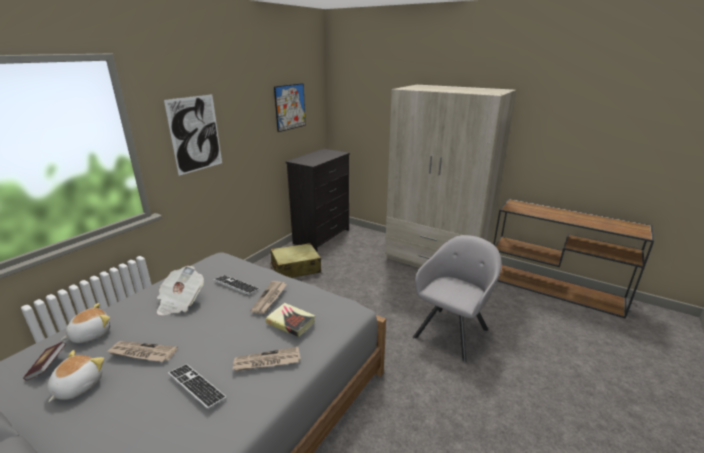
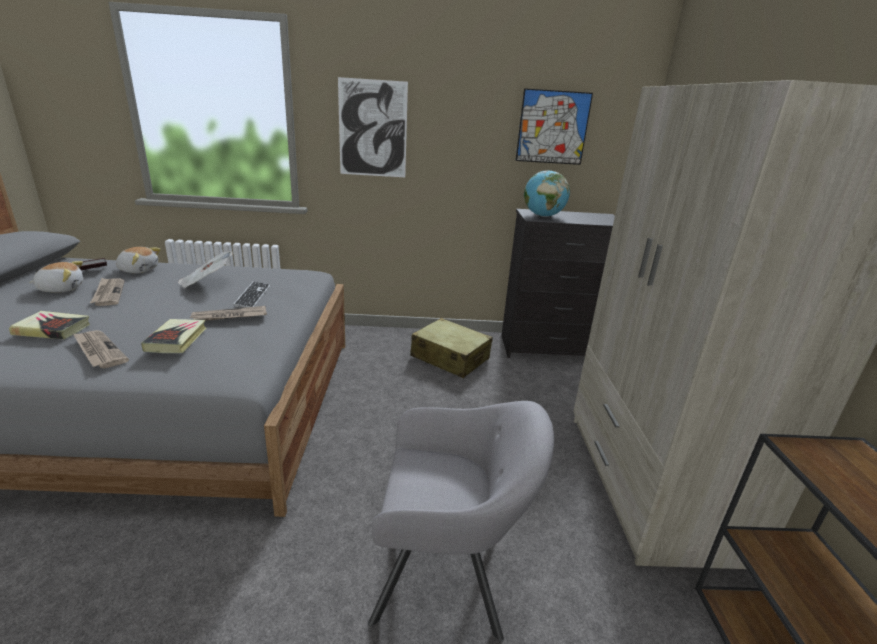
camera: 55 degrees right, 0 degrees up
(196, 386) = (52, 329): keyboard -> book
(309, 161) = (543, 216): none -> globe

